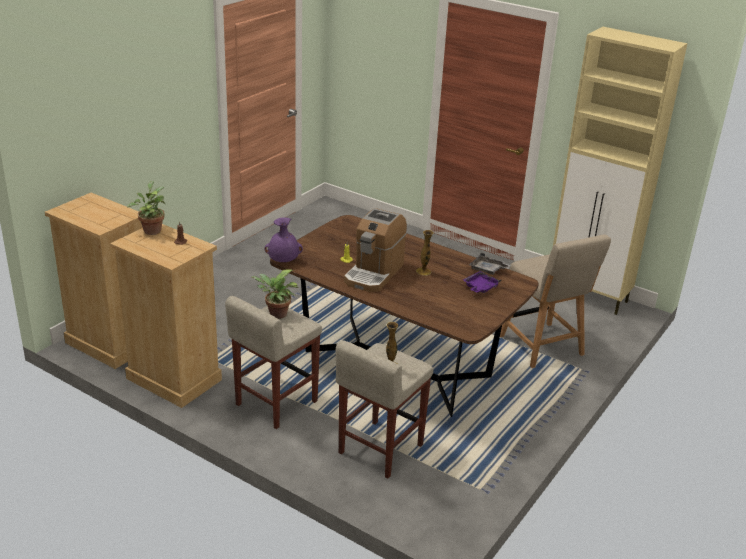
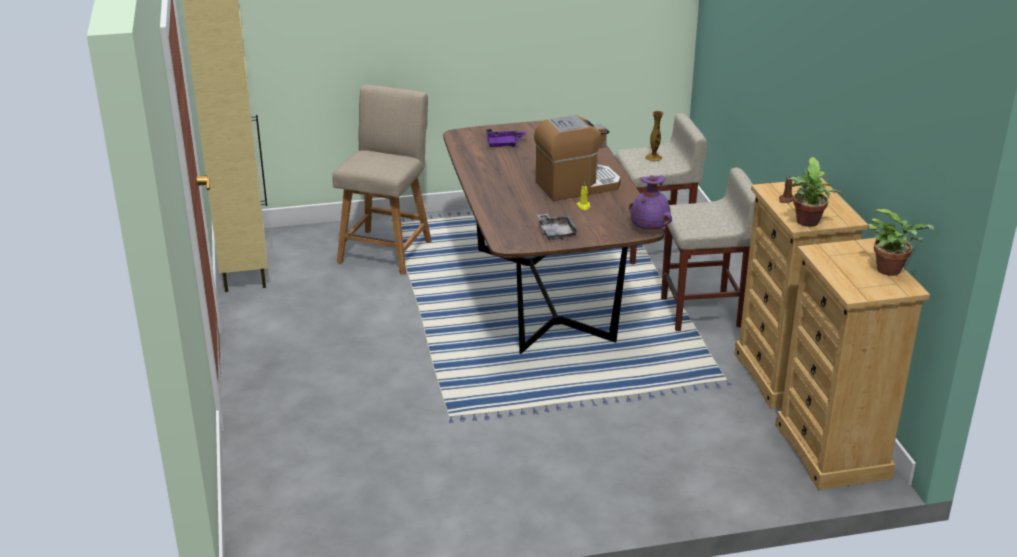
camera: 135 degrees left, 0 degrees up
(276, 315) = (699, 225): potted plant -> potted plant (892, 270)
(423, 271) = (528, 171): vase -> none
(488, 270) = (467, 152): grey tray -> grey tray (556, 232)

